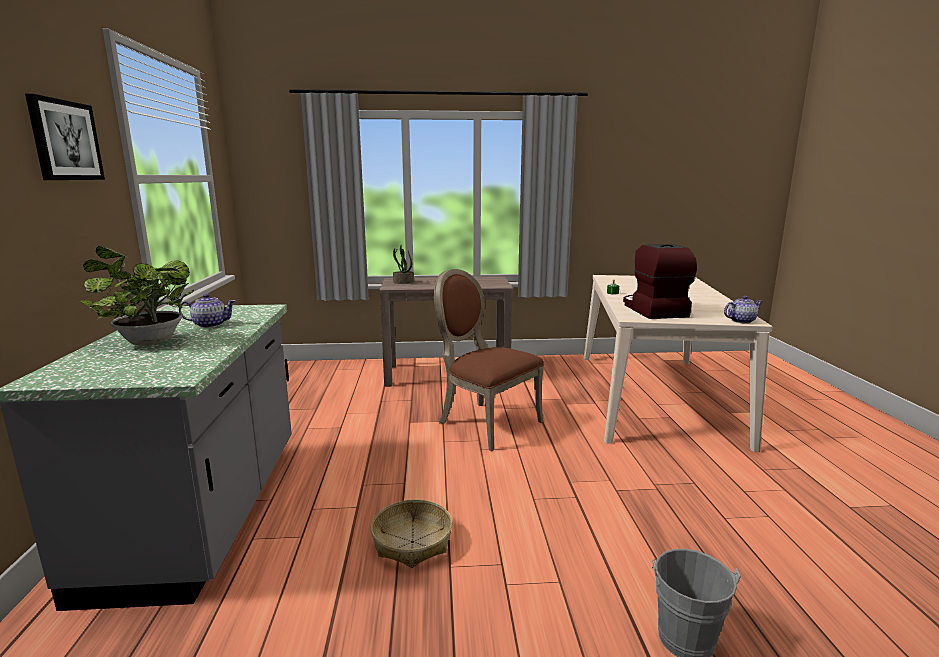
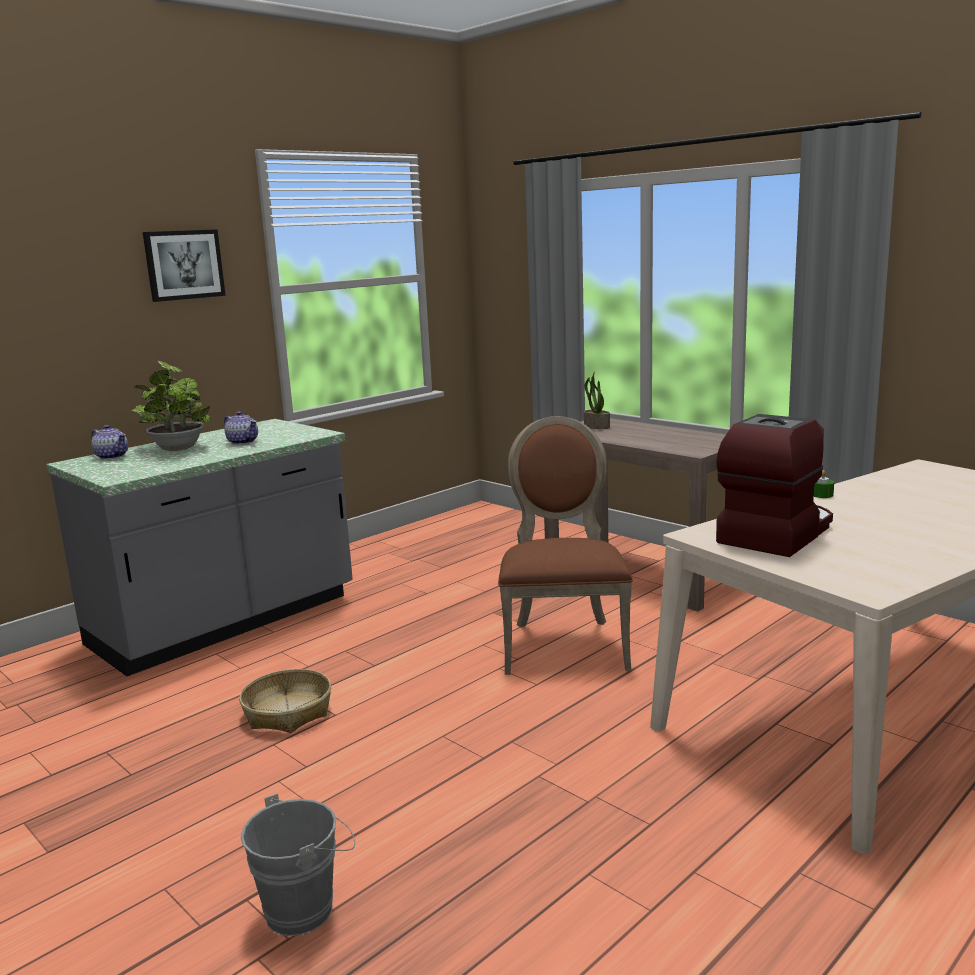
camera: 50 degrees right, 0 degrees up
(741, 321) = (854, 586): teapot -> teapot (112, 456)

